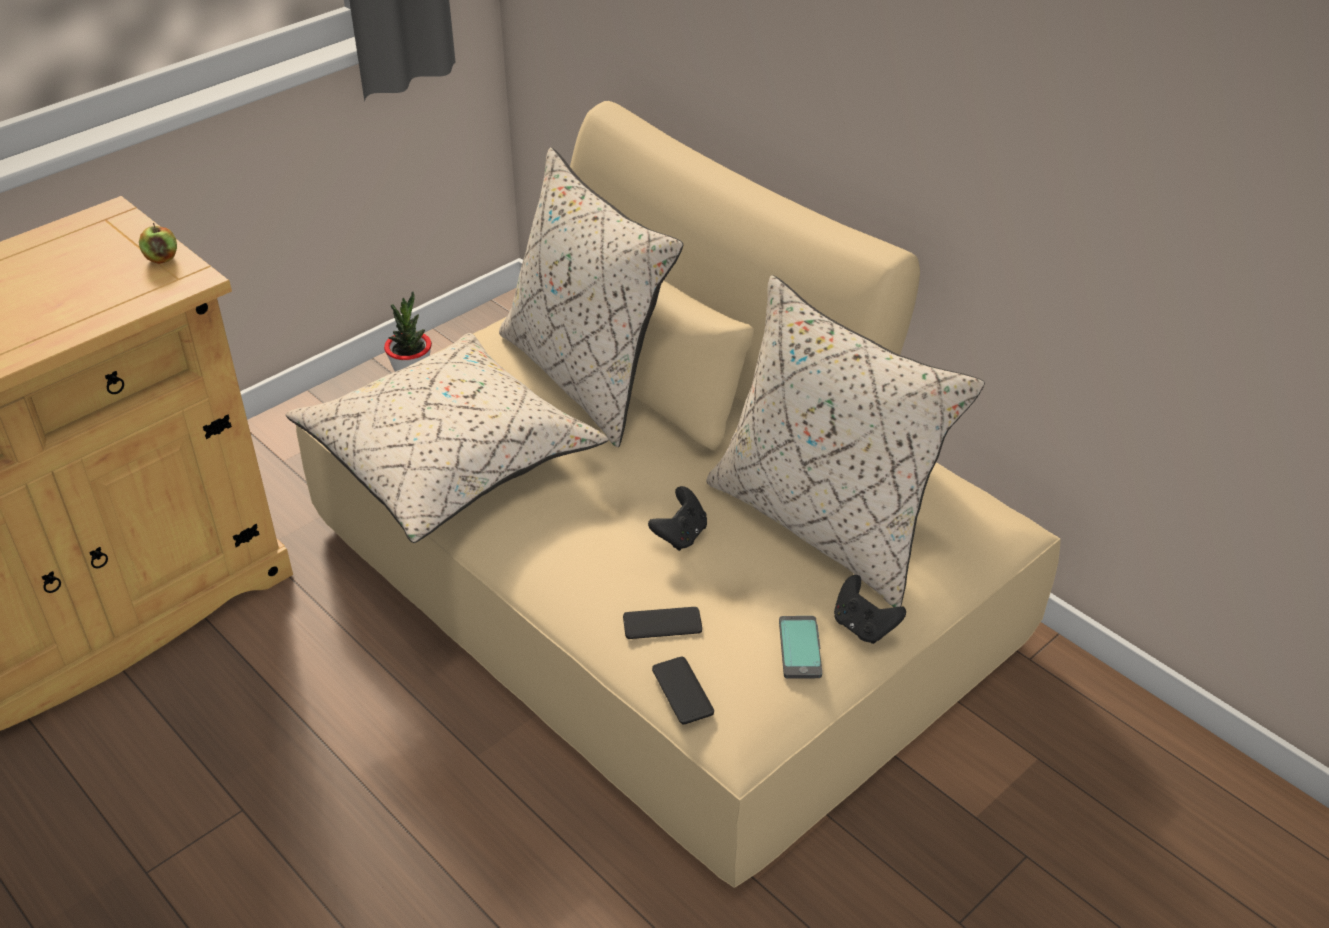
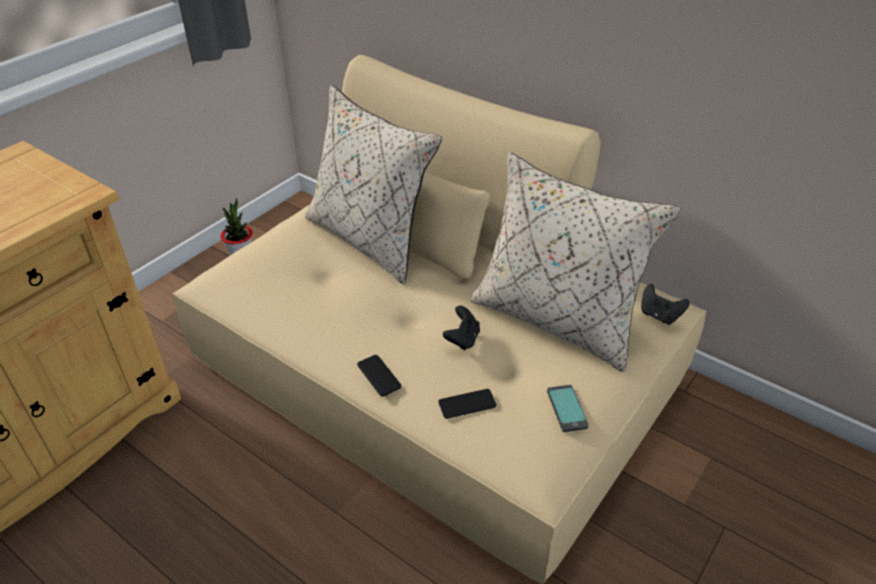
camera: 10 degrees left, 0 degrees up
(162, 258) = (61, 181): apple -> none
(449, 459) = (288, 305): beige pillow -> none
(682, 691) = (495, 452): phone -> phone (379, 376)
(863, 627) = (605, 387): black game controller -> black game controller (659, 315)

